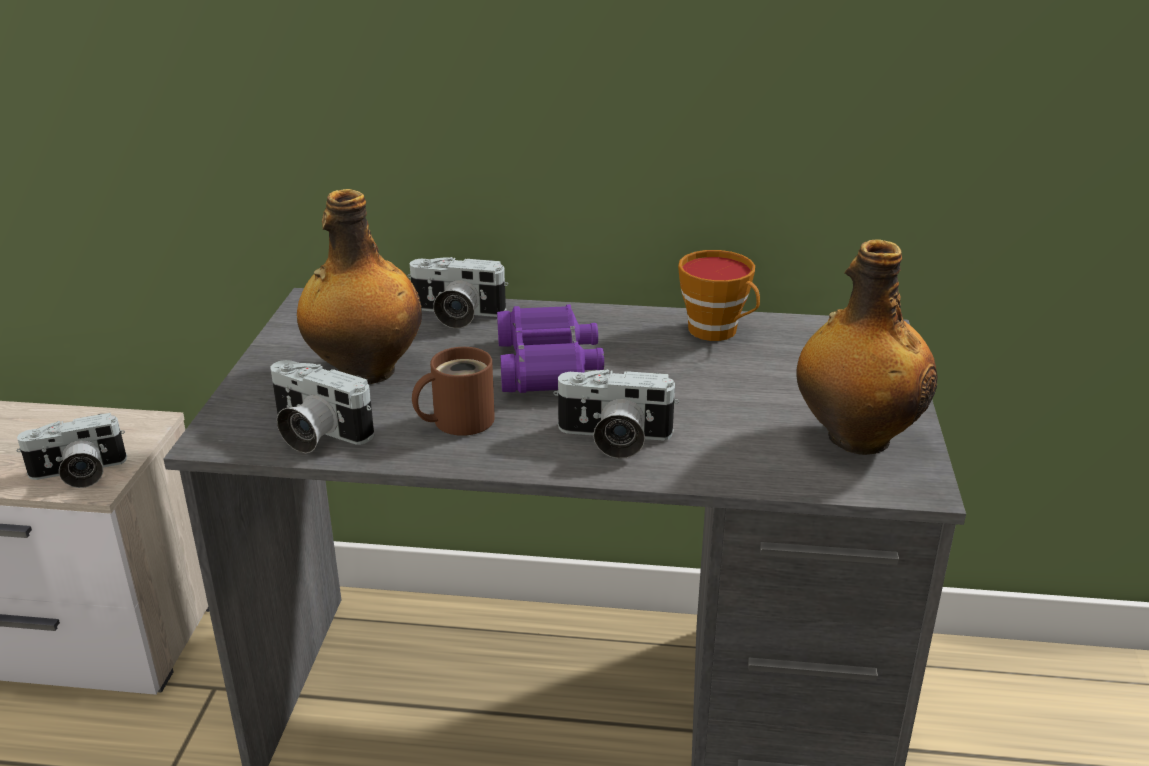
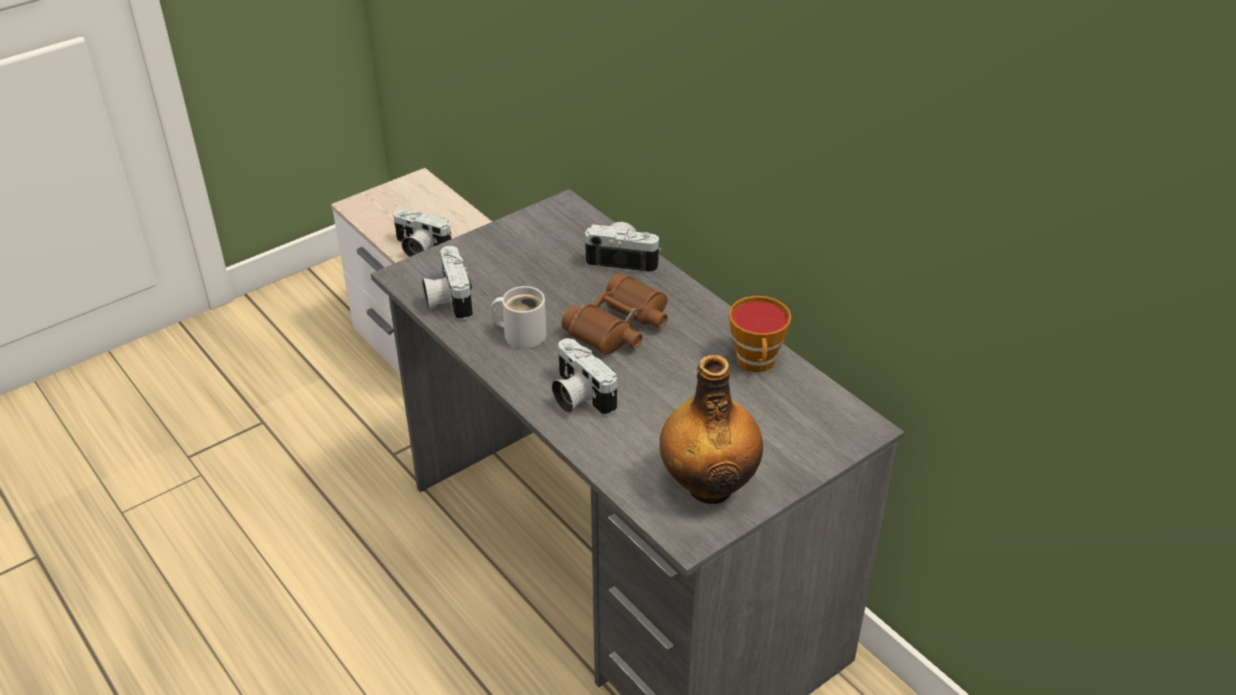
camera: 45 degrees right, 10 degrees up
(365, 372) = (522, 273): bottle -> none
(455, 315) = (623, 260): camera -> camera turned 135 degrees clockwise
(457, 420) = (522, 333): brown mug -> white mug
(549, 365) = (620, 327): purple binoculars -> brown binoculars

